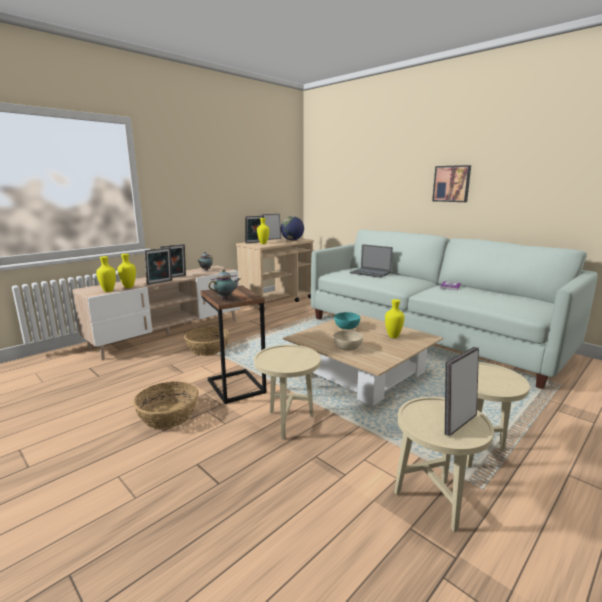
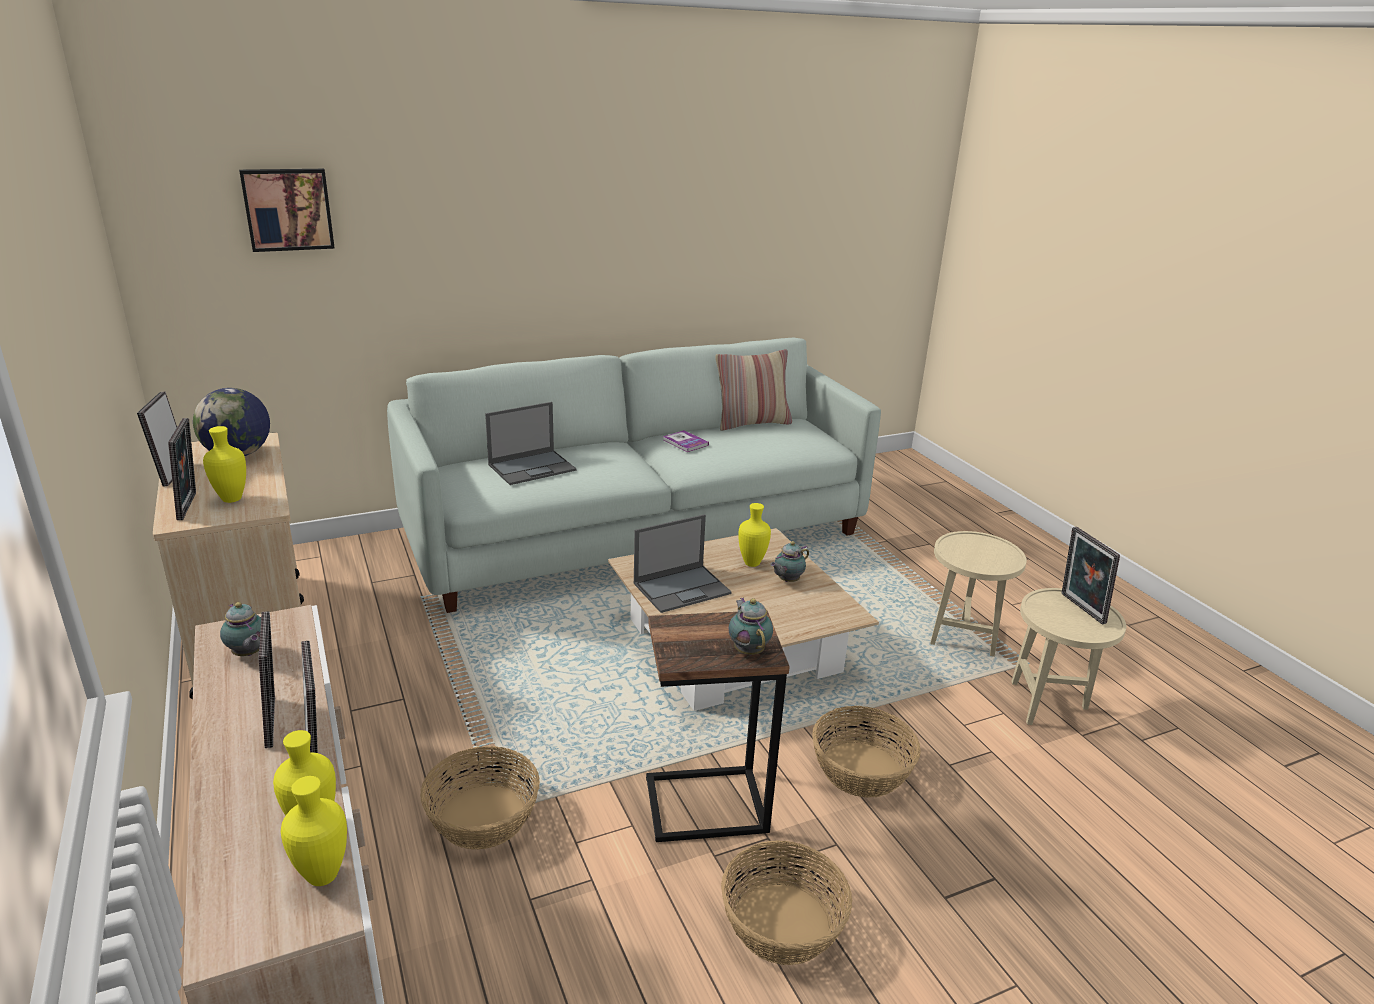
camera: 70 degrees left, 10 degrees up
(288, 424) = (862, 770): beige side table -> basket
(347, 327) = (682, 588): turquoise bowl -> laptop
(347, 348) = (775, 616): beige bowl -> none
(388, 346) = (787, 581): none -> teapot
(452, 183) = (579, 250): picture -> picture (288, 209)
(512, 294) = (752, 423): none -> pillow

